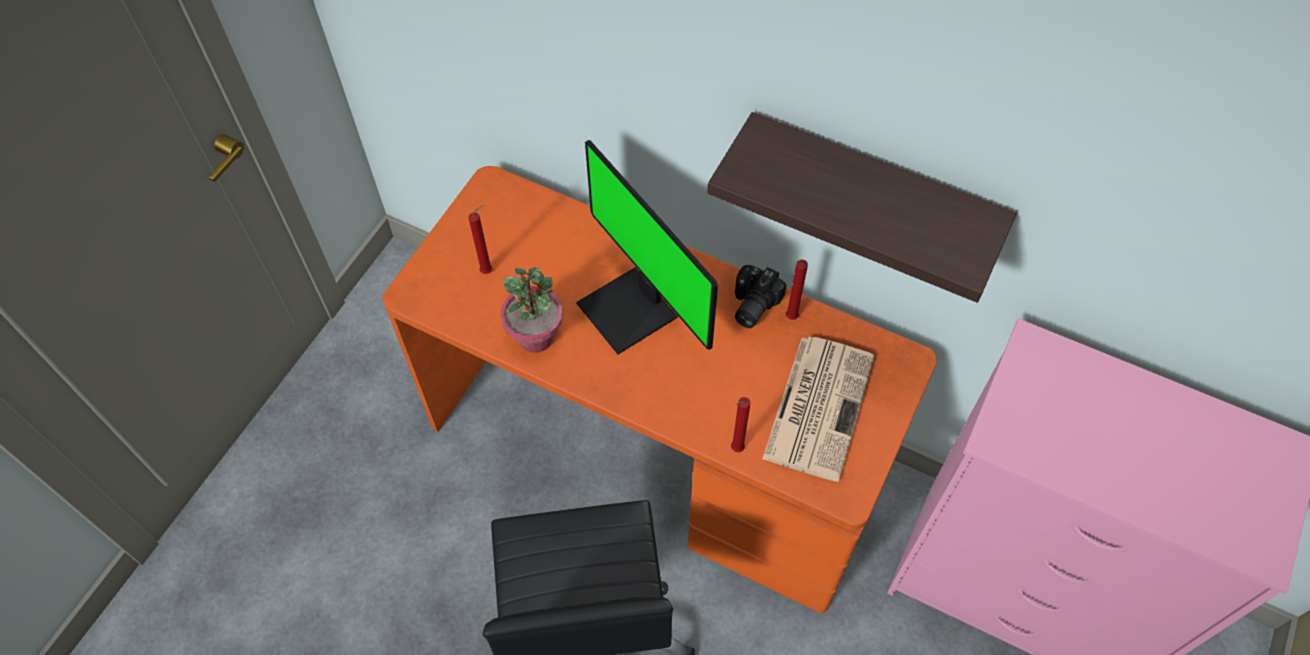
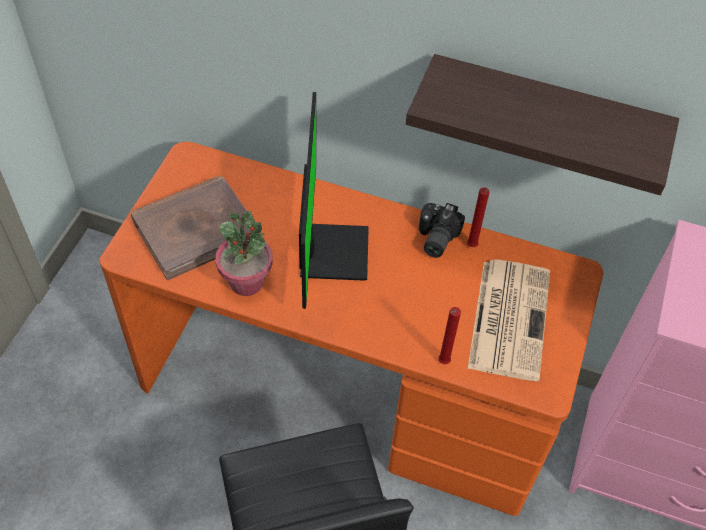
camera: 10 degrees left, 5 degrees down
(488, 271) = (195, 229): red candle -> brown book
(632, 310) = (330, 252): monitor -> monitor turned 135 degrees counterclockwise

